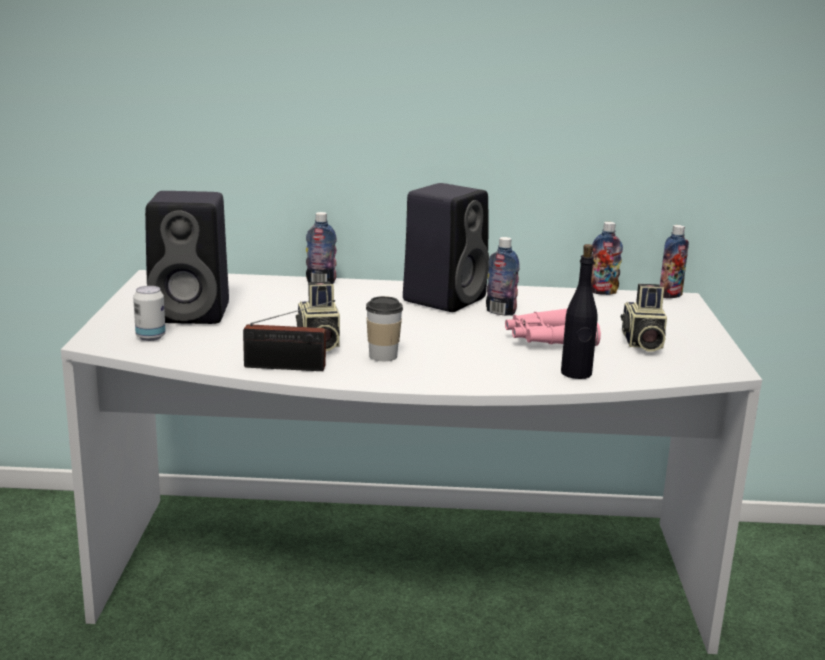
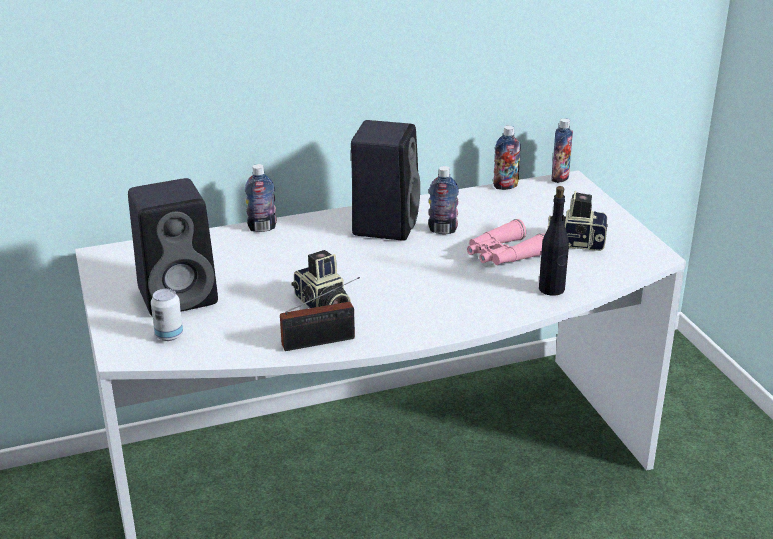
camera: 20 degrees left, 10 degrees up
(383, 356) = (388, 308): cup -> none
(641, 343) = (576, 241): camera -> camera turned 120 degrees clockwise

